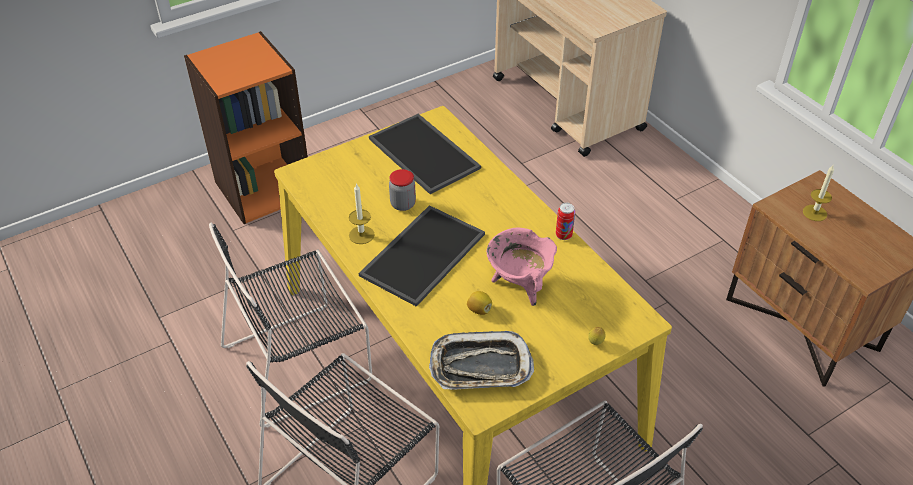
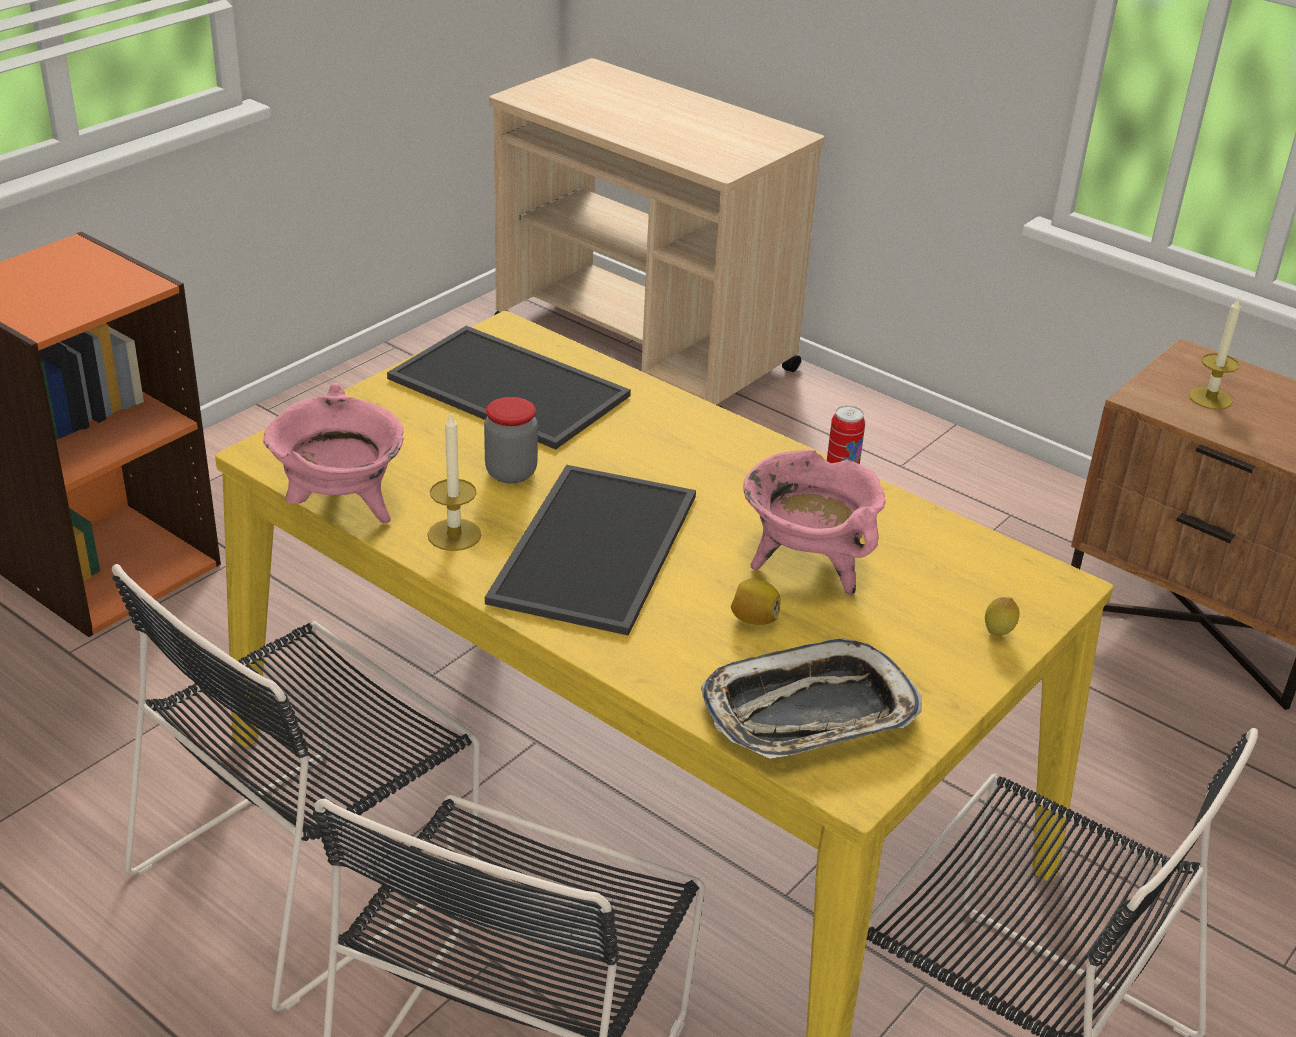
camera: 20 degrees left, 10 degrees down
(317, 210) = (342, 508): none -> pink cooking pot

